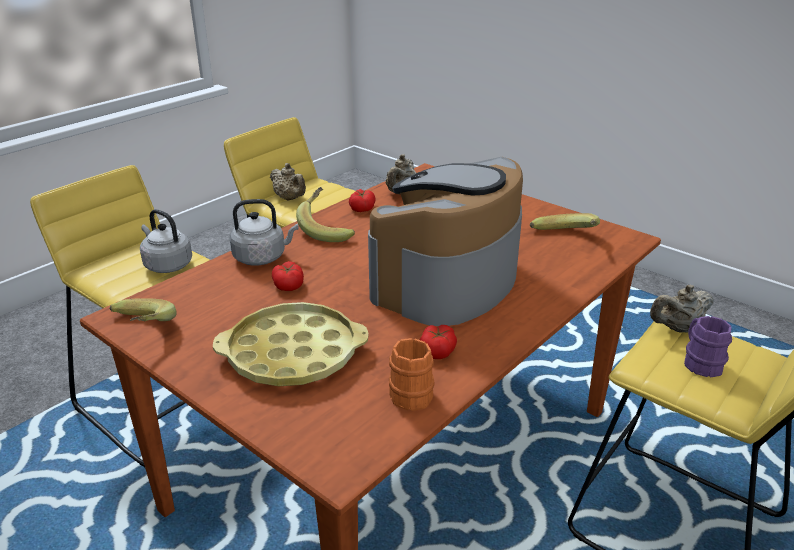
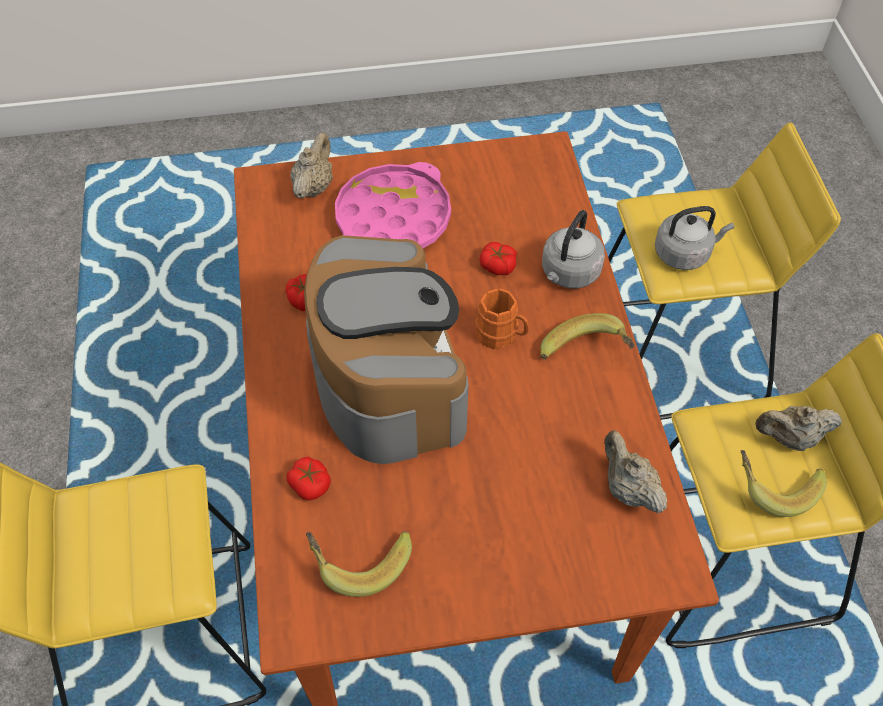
camera: 130 degrees right, 25 degrees up
(139, 330) = (513, 153): banana -> banana (774, 486)
(293, 354) = (393, 218): yellow tray -> pink tray
(362, 208) = (615, 419): tomato -> tomato (310, 484)
(409, 392) = (282, 253): orange mug -> orange mug (501, 335)
(677, 328) = (176, 577): beige teapot -> beige teapot (314, 186)
(699, 362) = (129, 538): purple mug -> none

